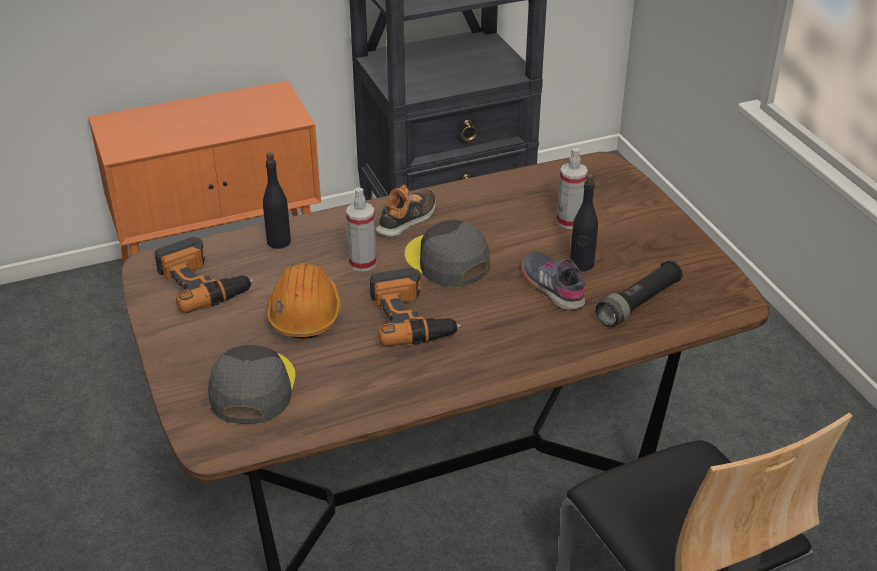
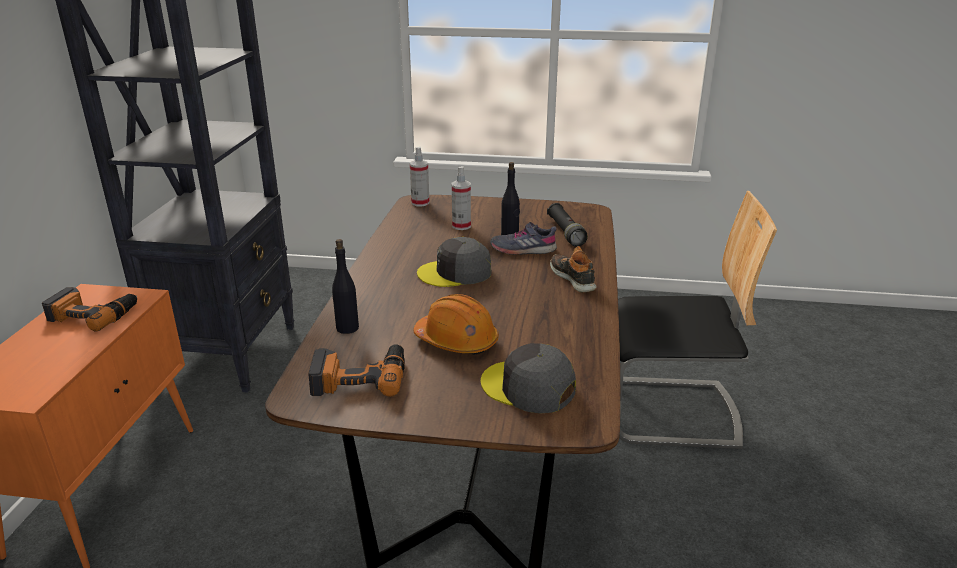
camera: 60 degrees left, 10 degrees down
(362, 263) = (420, 302): spray bottle -> spray bottle (420, 203)
(407, 219) = (388, 272): shoe -> shoe (573, 278)
(412, 317) = (505, 301): power drill -> power drill (93, 314)

